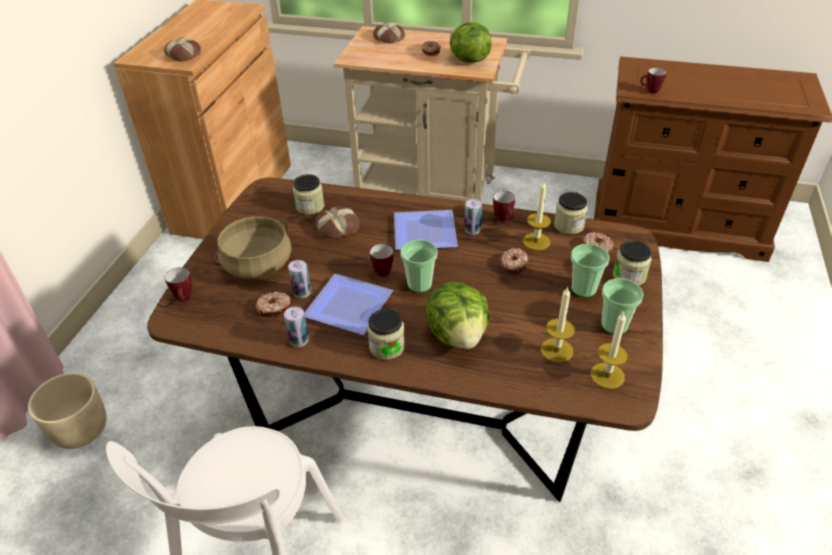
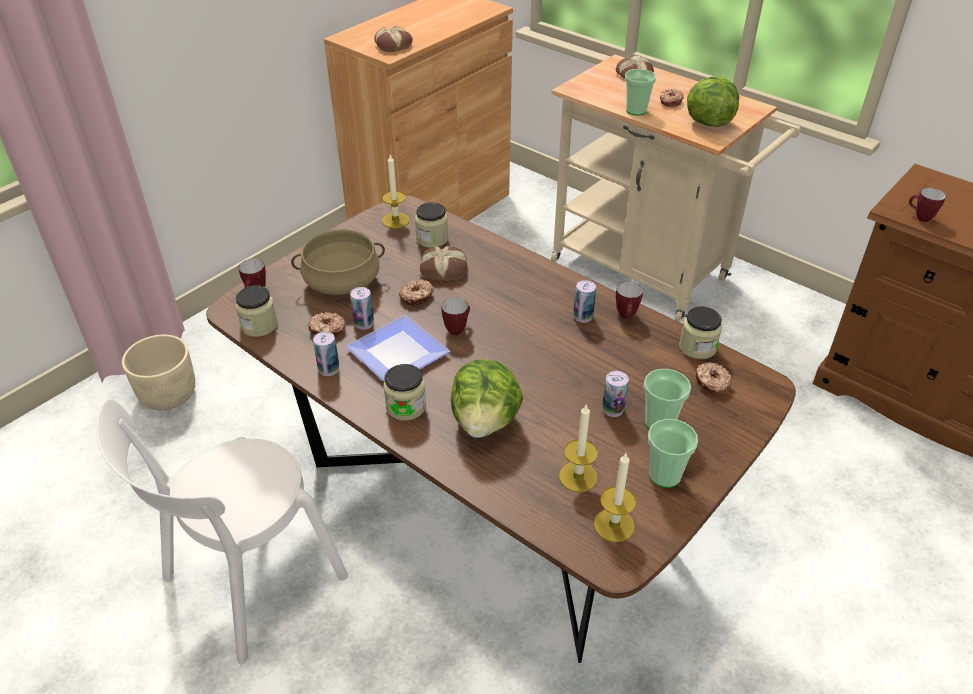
camera: 25 degrees right, 0 degrees up
(419, 284) = (484, 355): cup -> cup (636, 110)
(426, 231) = (532, 302): plate -> none
(514, 265) = (601, 369): donut -> donut (417, 297)
(536, 241) = (645, 352): candle -> candle (395, 220)
(544, 291) = (613, 409): none -> can
(629, 276) = (726, 428): jar -> jar (259, 325)

